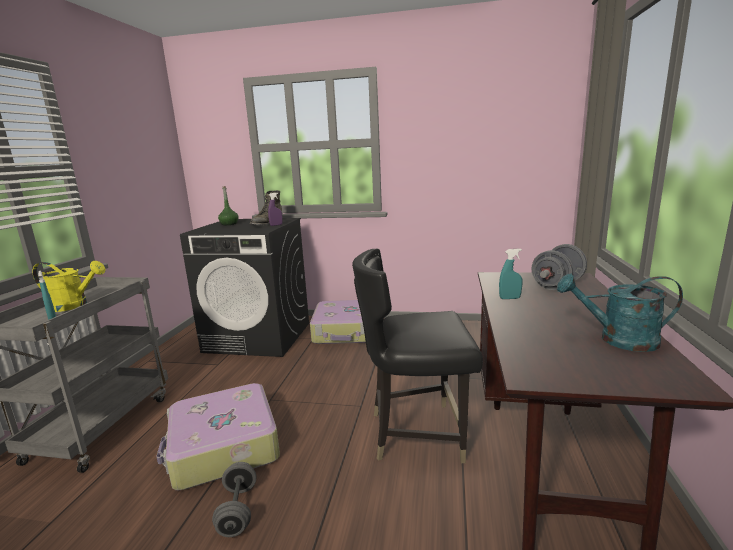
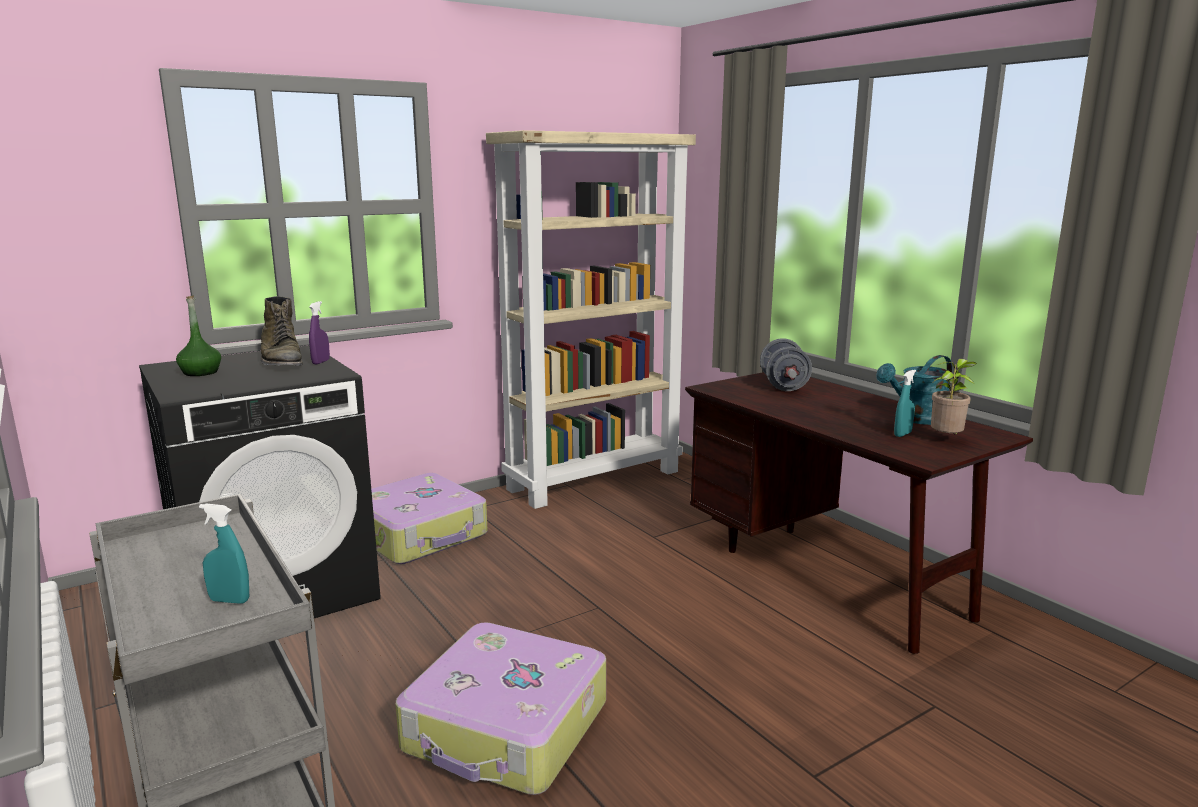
camera: 45 degrees left, 0 degrees up
(74, 306) = (191, 575): yellow watering can -> none
(238, 510) = (645, 763): grey dumbbell -> none
(416, 433) = (697, 605): black chair -> none
(477, 330) = (594, 479): none -> beige bookcase
(509, 298) = (777, 406): turquoise spray bottle -> turquoise spray bottle (902, 434)
(603, 368) = (947, 440): none -> potted plant

